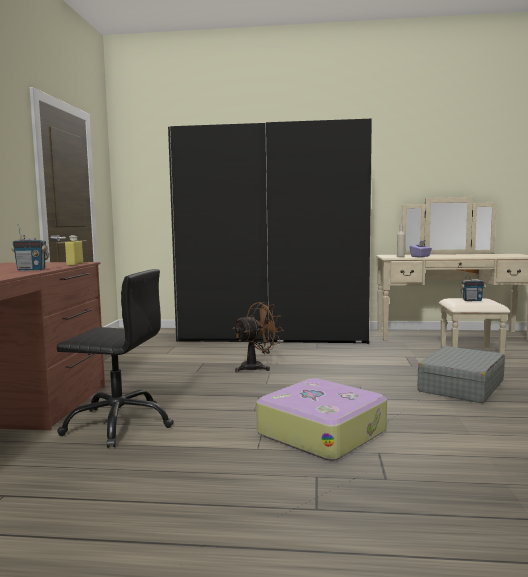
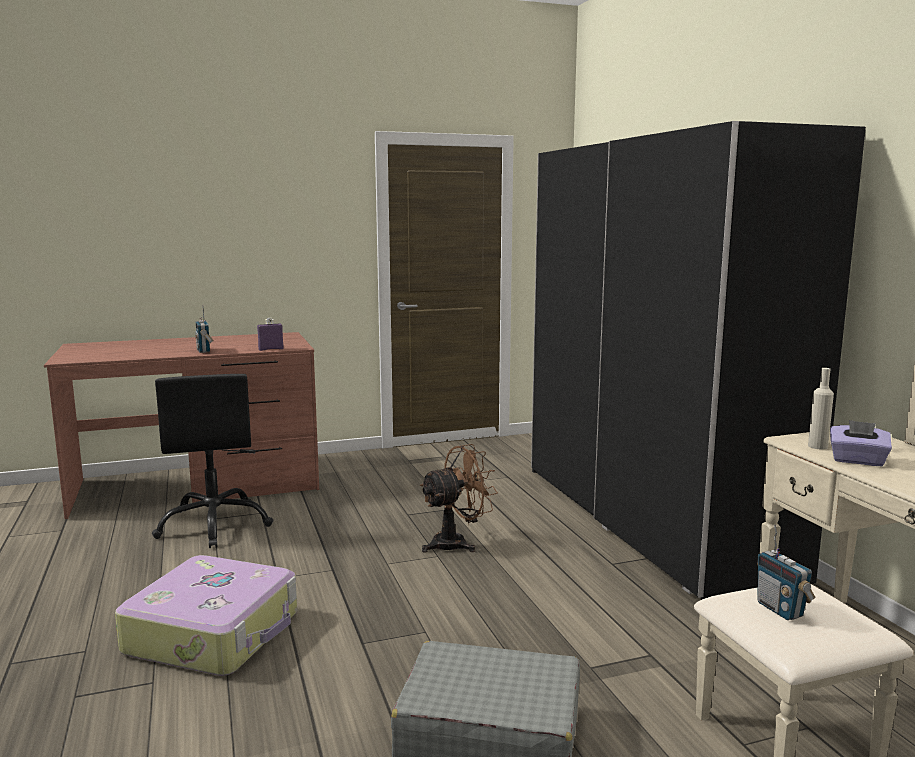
camera: 65 degrees right, 5 degrees up
(75, 264) = (271, 349): yellow bottle -> purple bottle
(257, 367) = (456, 543): brown fan -> brown fan turned 60 degrees counterclockwise

